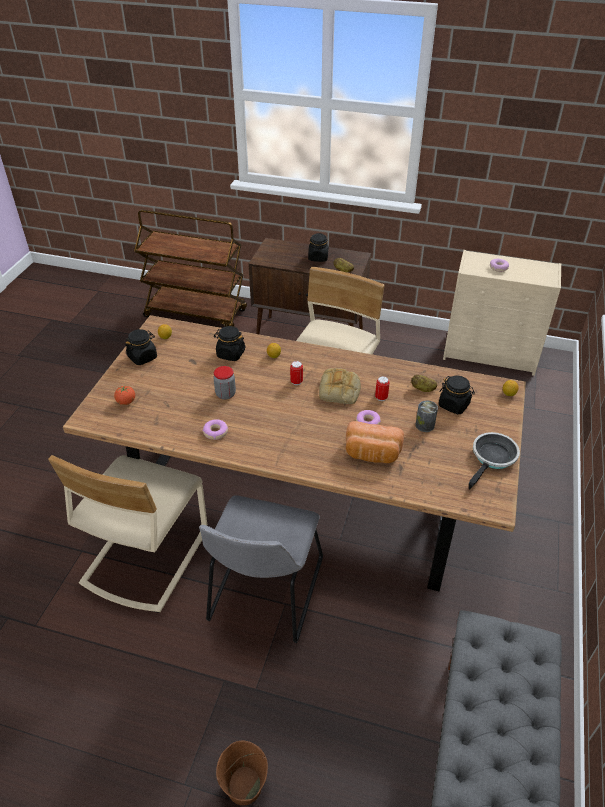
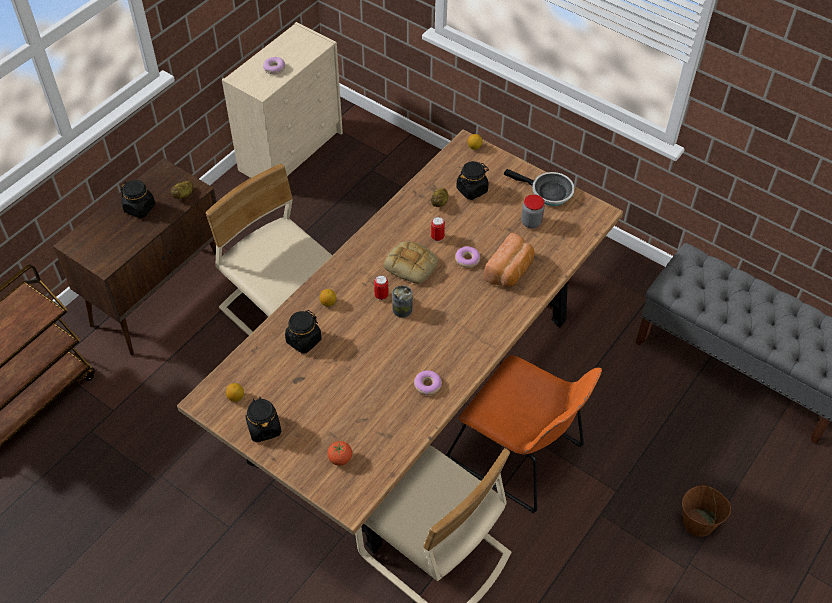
camera: 70 degrees left, 10 degrees up
(225, 394) = (371, 362): jar -> jar (531, 222)
(264, 593) = (520, 456): grey chair -> orange chair
(424, 425) = (489, 220): can -> can (402, 309)
(492, 458) = (548, 192): frying pan -> frying pan turned 150 degrees clockwise

